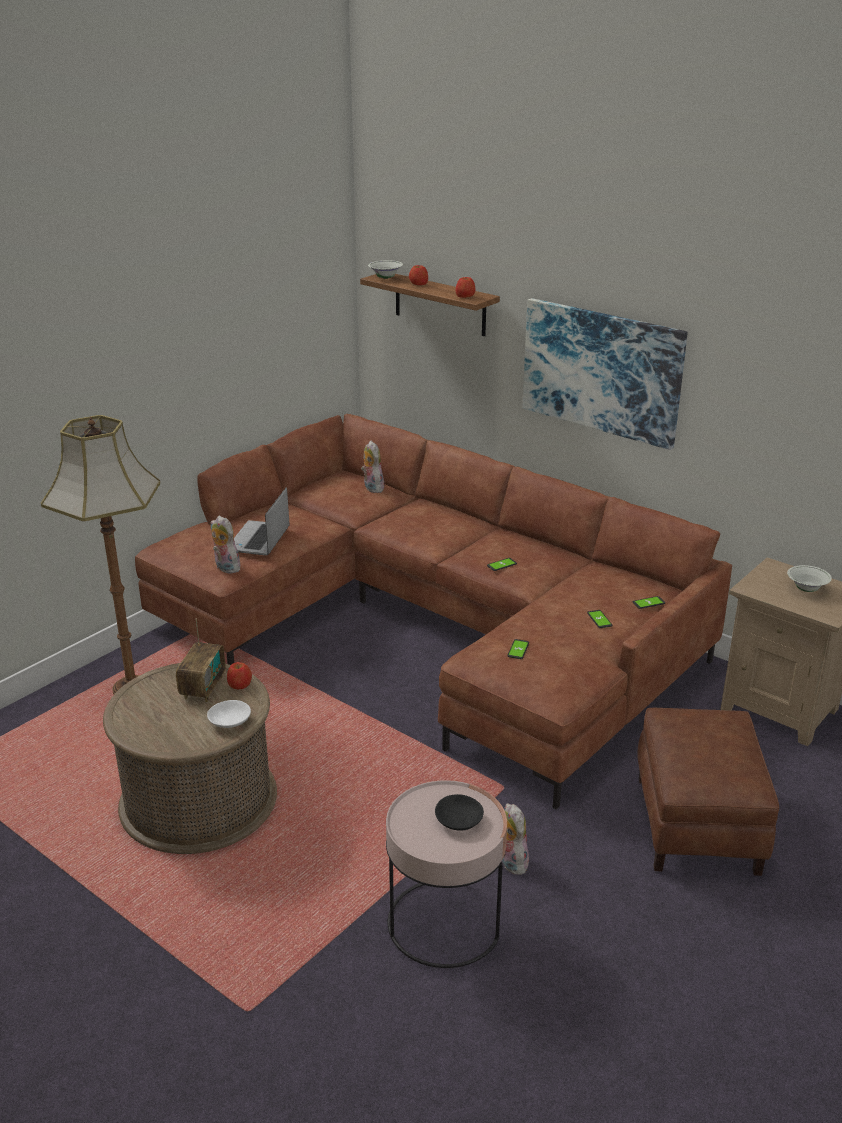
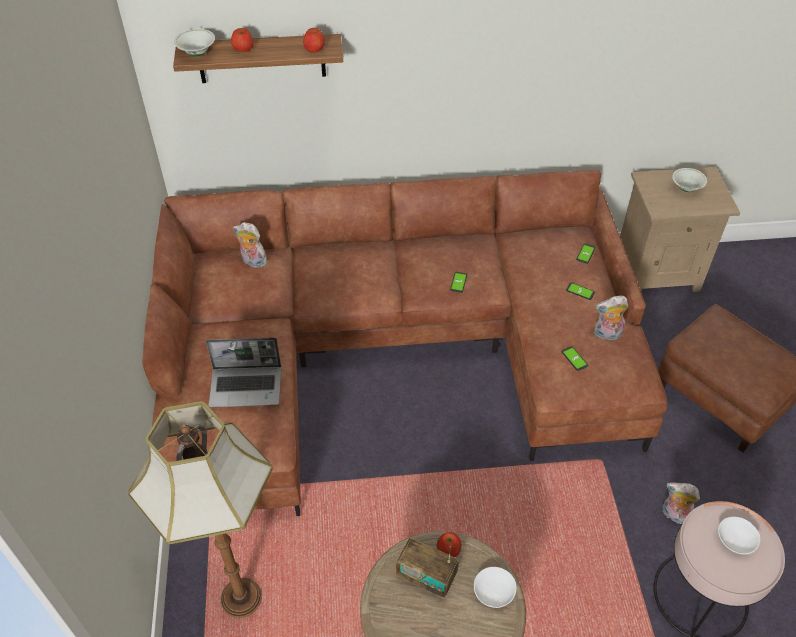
camera: 45 degrees left, 20 degrees up
(203, 687) = (426, 577): radio -> radio turned 150 degrees clockwise
(225, 568) = (260, 438): plush toy -> plush toy (606, 335)
(259, 540) = (247, 386): laptop -> laptop turned 60 degrees counterclockwise
(459, 821) = (736, 539): black bowl -> white bowl
(601, 371) = (466, 73): picture -> none

